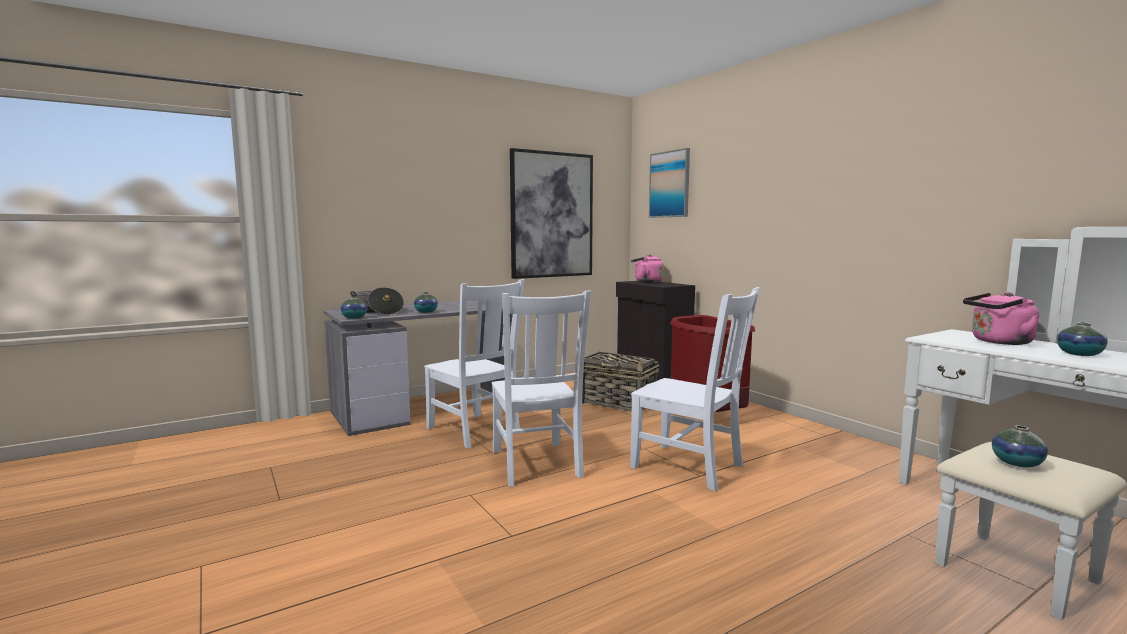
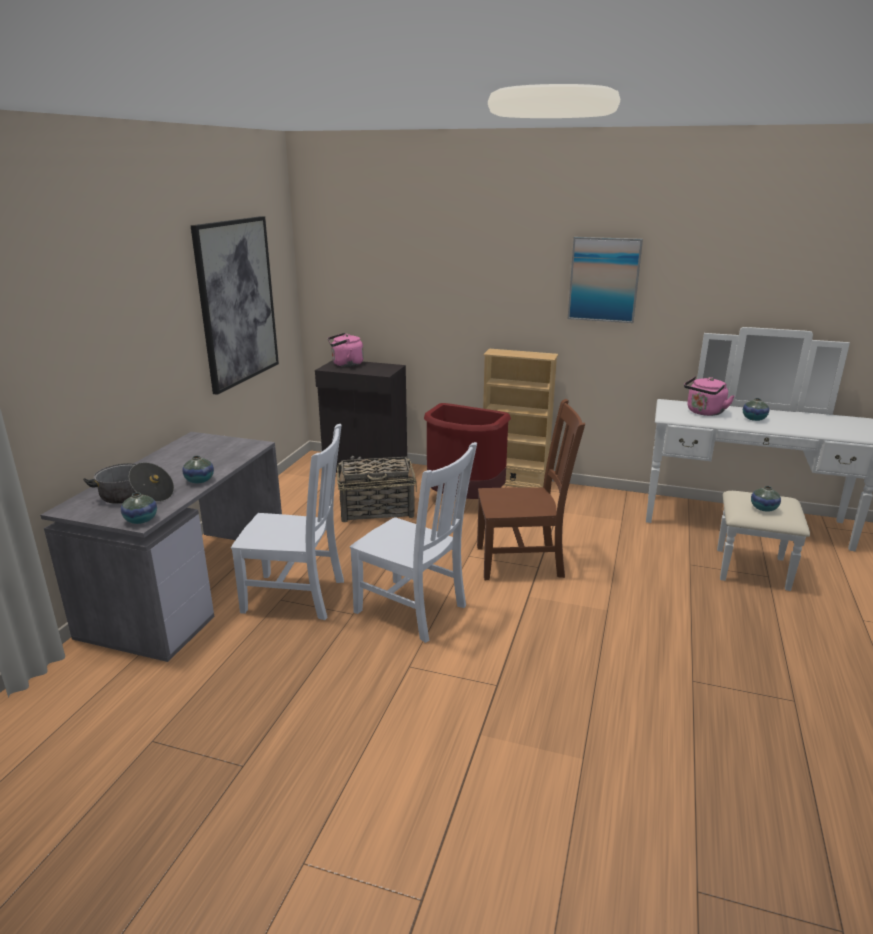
camera: 40 degrees left, 15 degrees up
(669, 184) = (358, 251): picture -> picture (604, 279)
(690, 467) = (523, 561): white chair -> brown chair
(779, 416) = (514, 482): none -> beige bookcase

